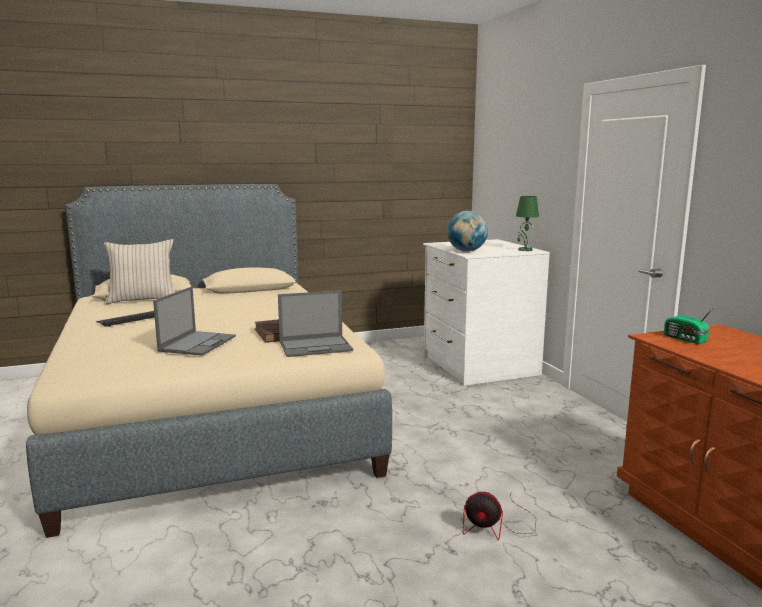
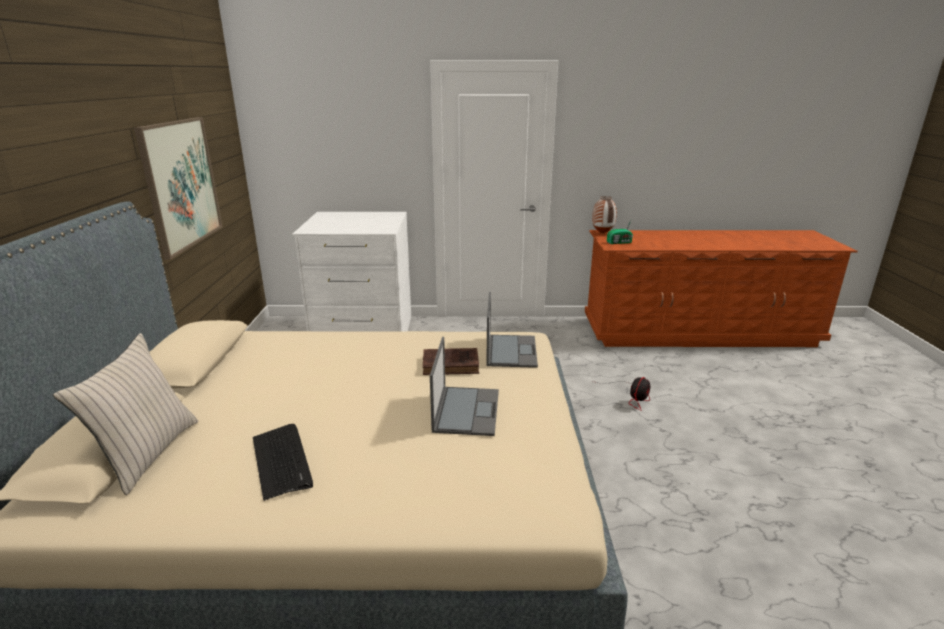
camera: 70 degrees left, 10 degrees up
(198, 343) = (466, 410): laptop -> laptop turned 60 degrees clockwise
(360, 188) = (181, 184): none -> picture
(466, 251) = (368, 229): globe -> none
(525, 250) = (389, 215): green table lamp -> none
(715, 329) = (602, 233): none -> vase

